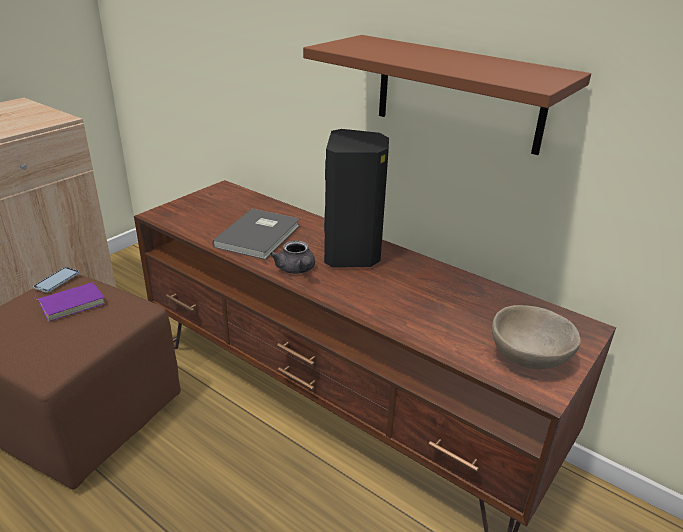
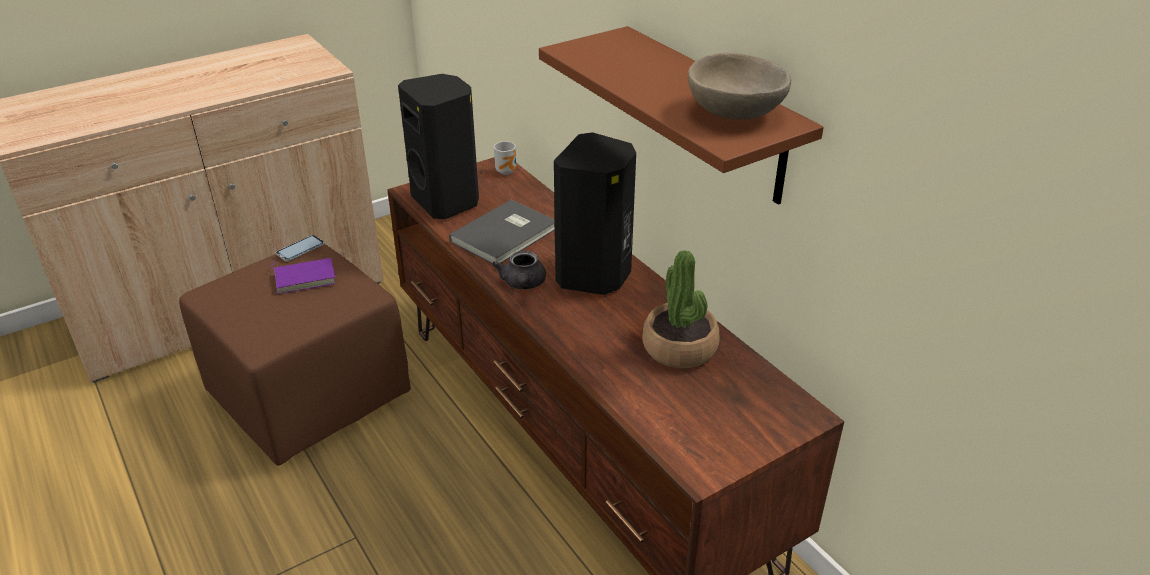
camera: 20 degrees right, 5 degrees up
(194, 218) = (447, 202): none -> black speaker
(233, 191) = (507, 171): none -> mug
(456, 296) = (680, 347): none -> potted plant
(528, 358) = (710, 434): beige bowl -> beige bowl (734, 113)

